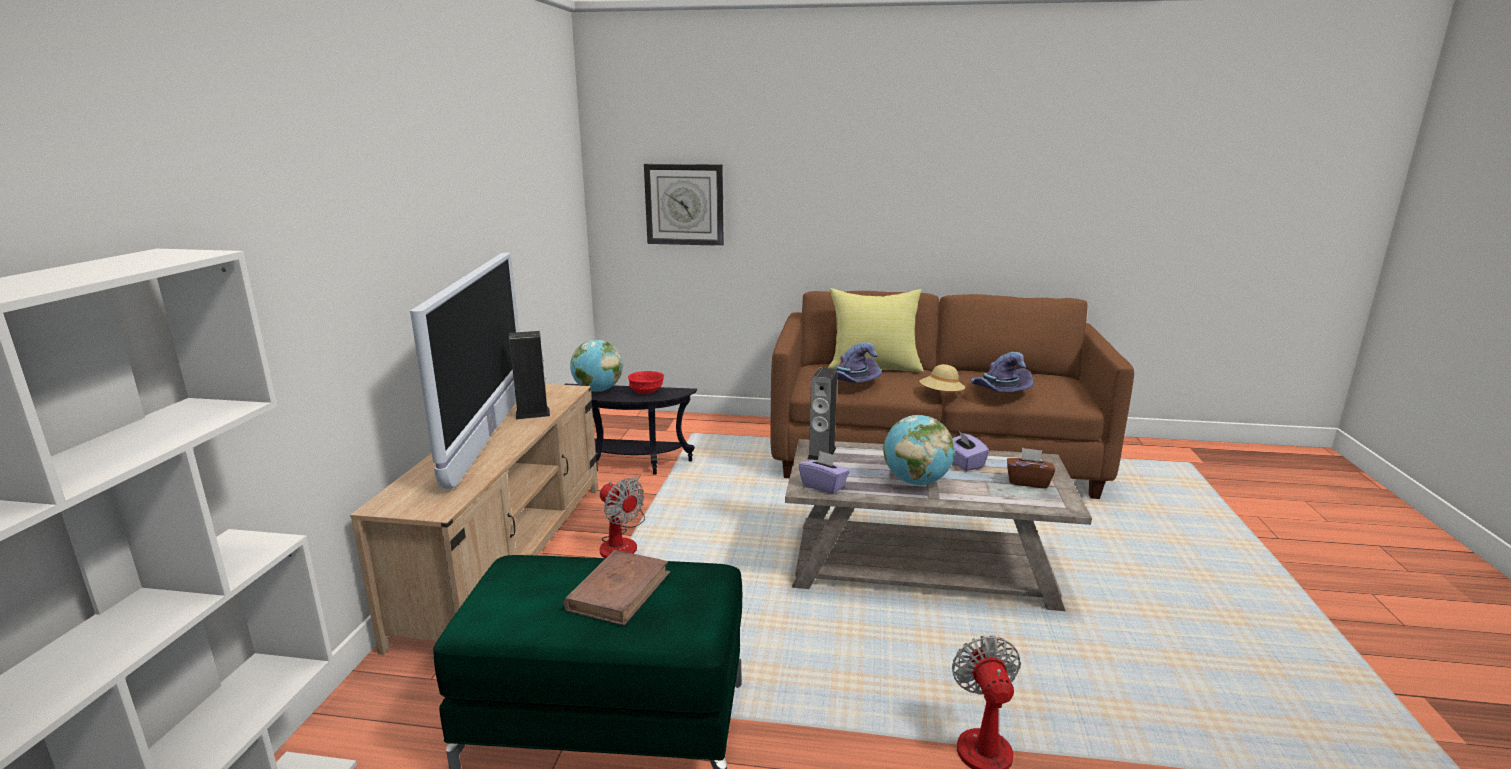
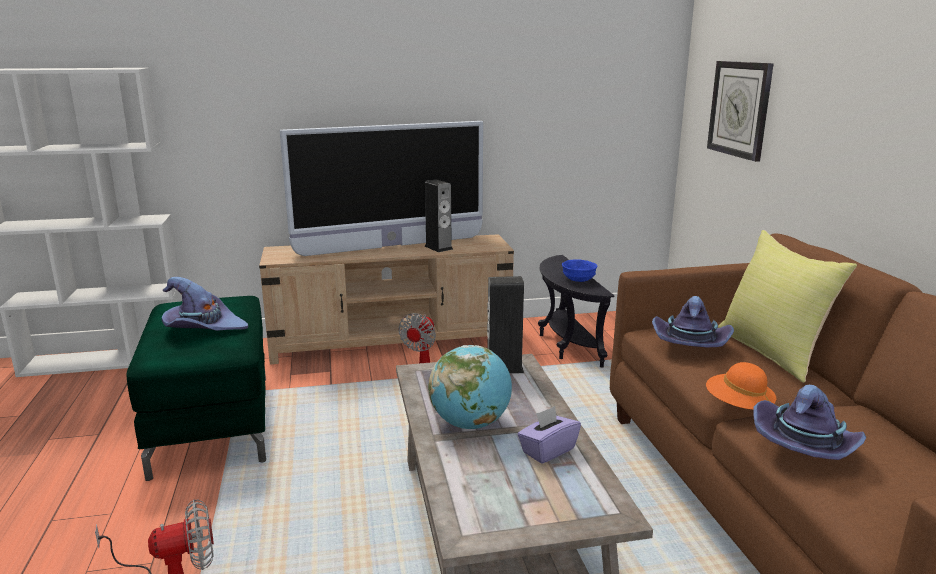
camera: 70 degrees right, 0 degrees up
(598, 390) = (560, 266): globe -> none
(619, 591) = (203, 327): brown book -> purple hat
(646, 392) = (578, 280): red bowl -> blue bowl
(823, 486) = (427, 378): purple tissue box -> none
(941, 395) = (738, 406): beige hat -> orange hat
(1028, 482) = (524, 501): brown tissue box -> none

